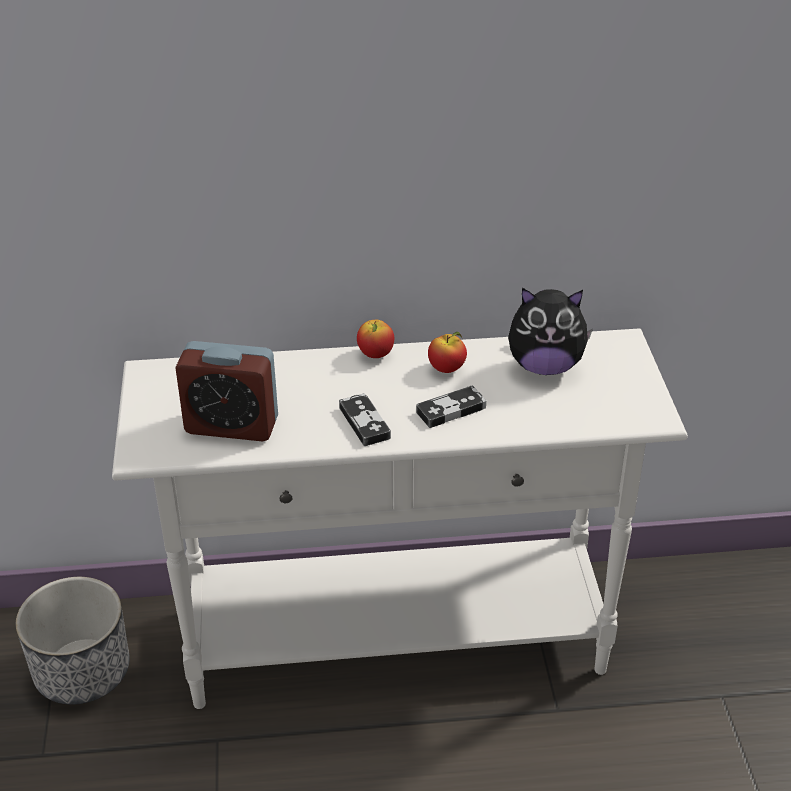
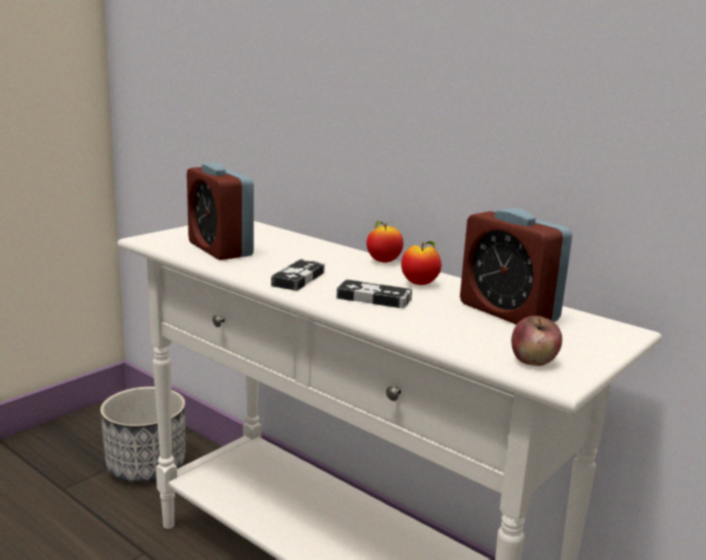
camera: 45 degrees right, 20 degrees down
(545, 366) = (508, 312): plush toy -> alarm clock
(627, 411) = (533, 361): none -> apple

